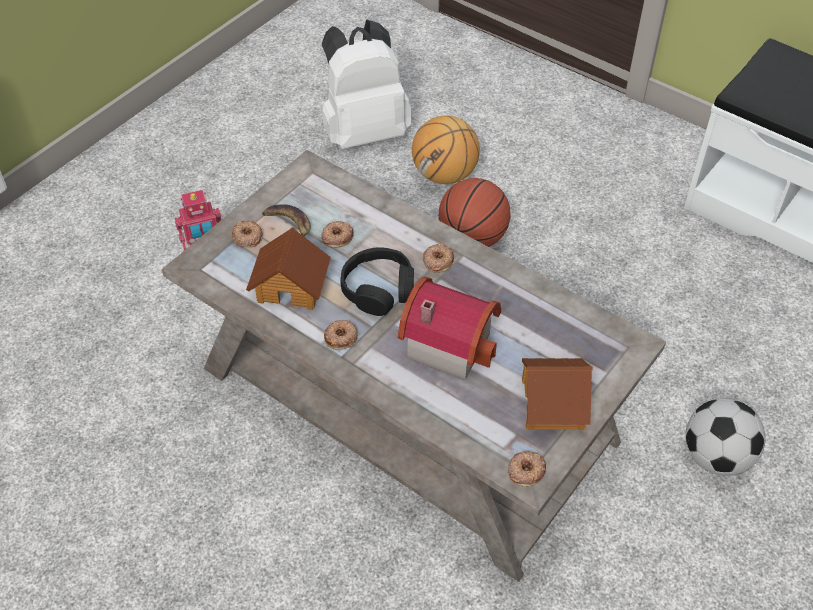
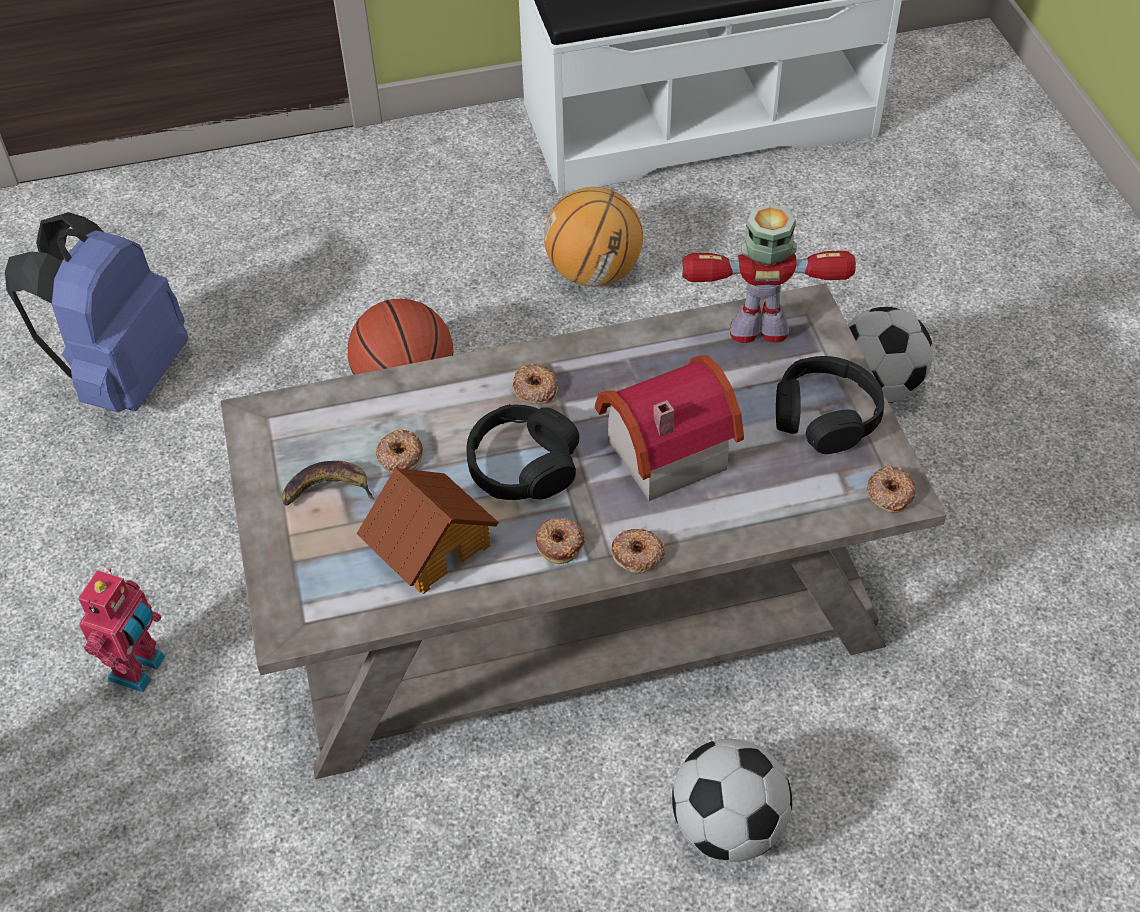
camera: 50 degrees left, 0 degrees up
(247, 237) = (302, 543): donut -> donut (637, 554)
(323, 572) = (726, 826): none -> football
(364, 132) = (124, 377): white backpack -> blue backpack
(445, 175) = (284, 348): basketball -> basketball (594, 273)
(554, 403) = (825, 416): toy house -> black headphones
(589, 332) = (760, 330): none -> toy robot

